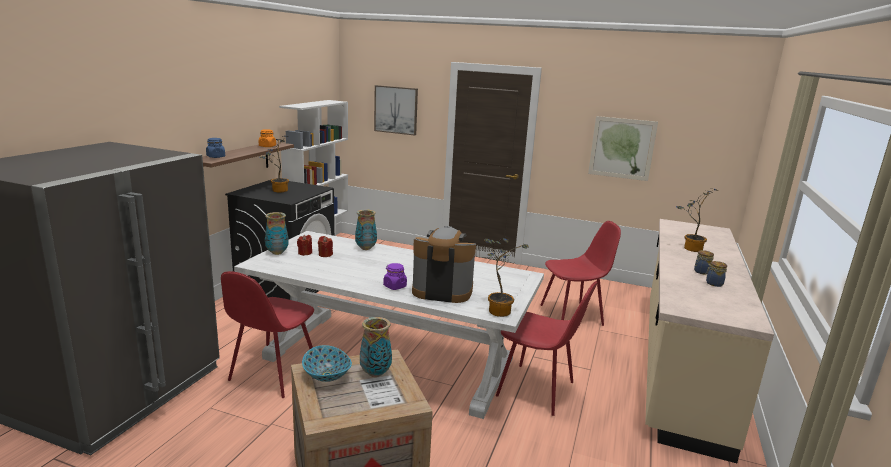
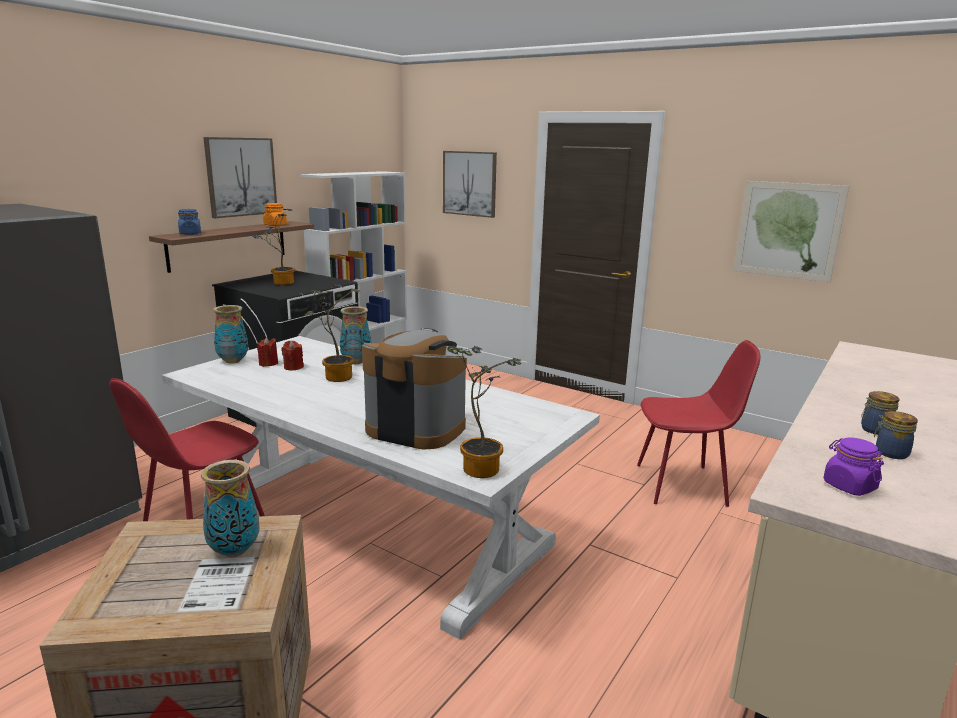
camera: 15 degrees right, 0 degrees up
(242, 110) = (241, 177): none -> picture
(327, 375) = (162, 545): bowl -> none
(394, 286) = (350, 417): purple jar -> purple jar (849, 486)
(538, 390) = (572, 601): red chair -> none
(690, 248) = (872, 390): potted plant -> potted plant (335, 376)

